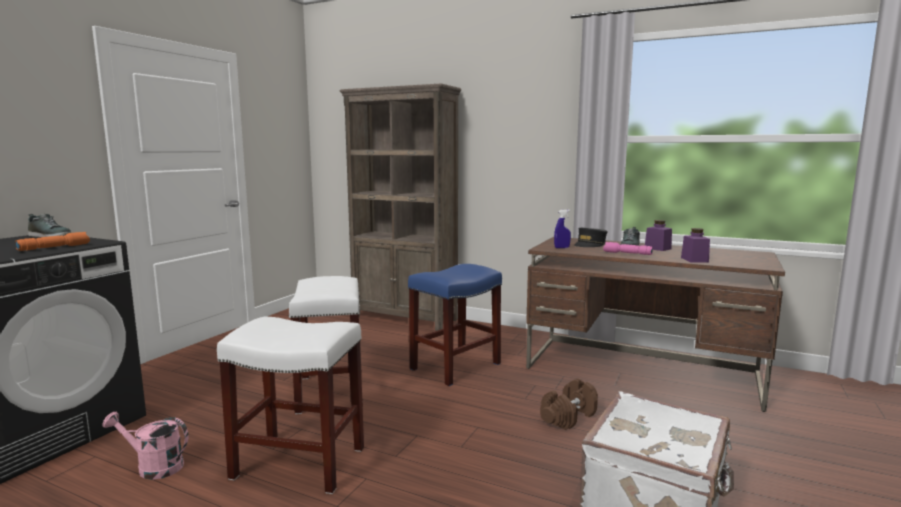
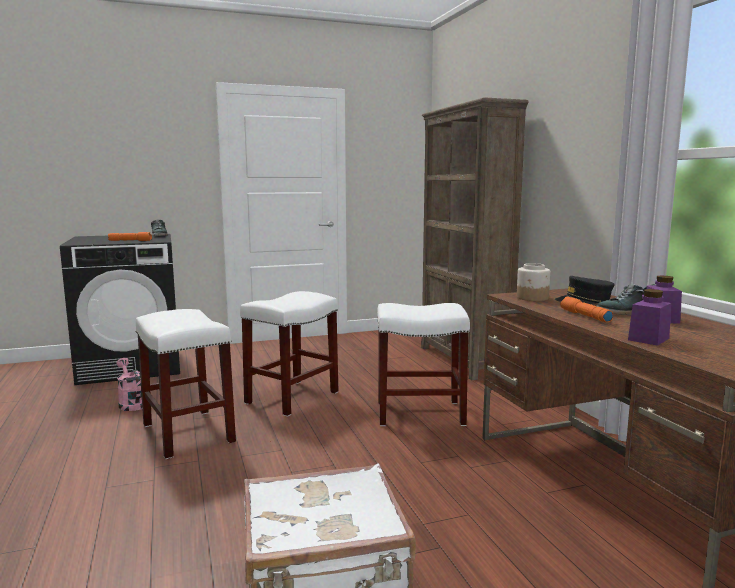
camera: 45 degrees right, 0 degrees up
(455, 366) = (421, 413): blue stool -> white stool
(562, 248) = (532, 298): blue spray bottle -> jar
(569, 417) = (426, 495): brown dumbbell -> none
(626, 253) = (584, 316): pink flashlight -> orange flashlight

